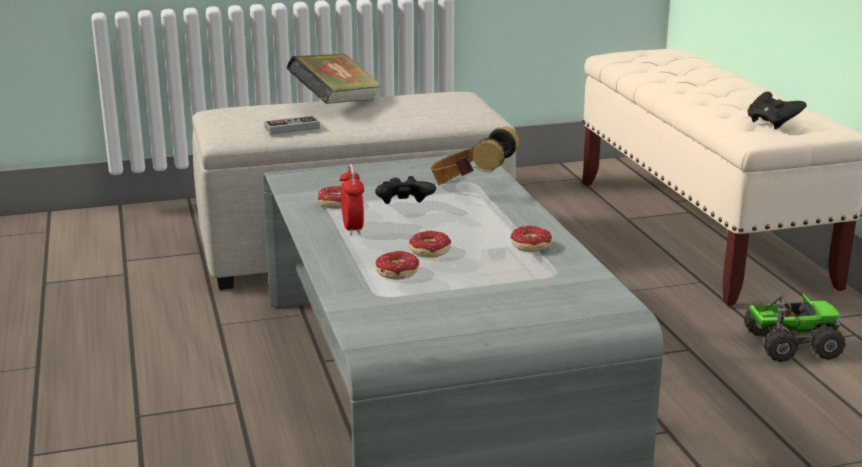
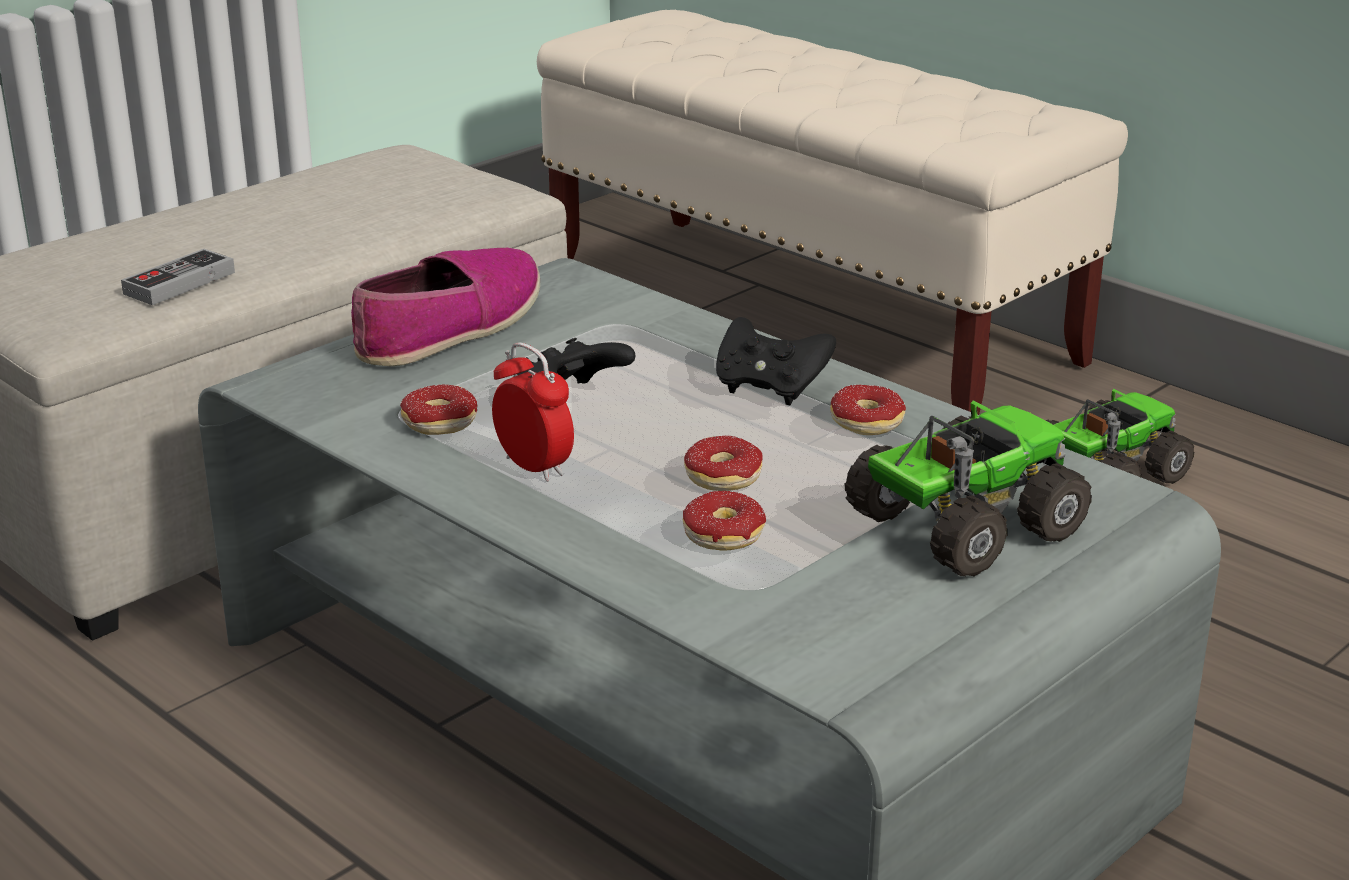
camera: 30 degrees left, 5 degrees up
(336, 105) = (203, 216): book -> none
(392, 169) = (450, 326): none -> shoe
(471, 186) = (629, 331): headphones -> none
(514, 296) = (960, 525): none -> toy truck
(772, 123) = (983, 121): black game controller -> black game controller (770, 388)

